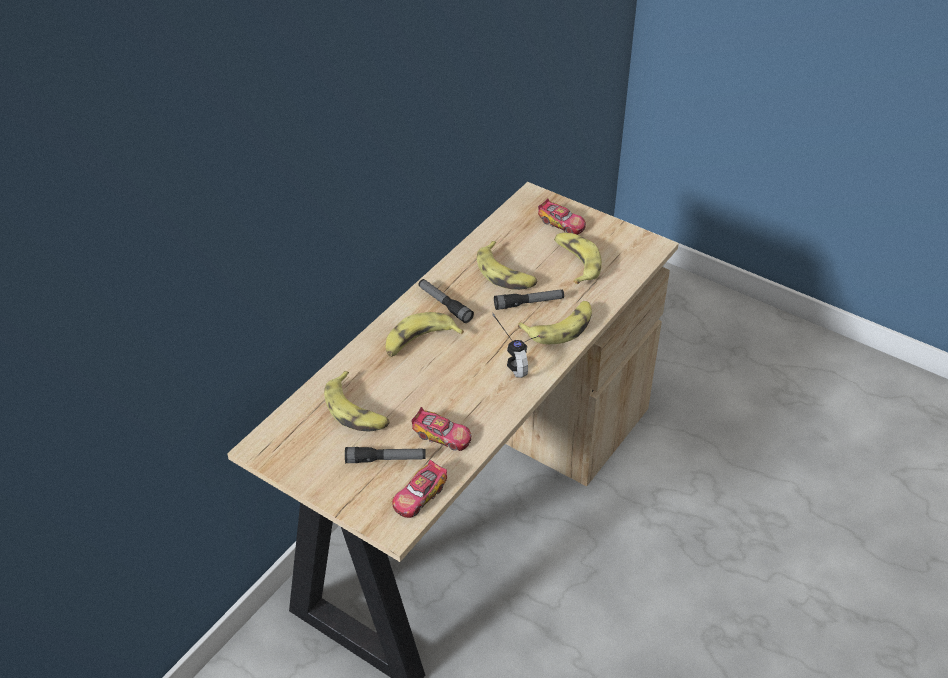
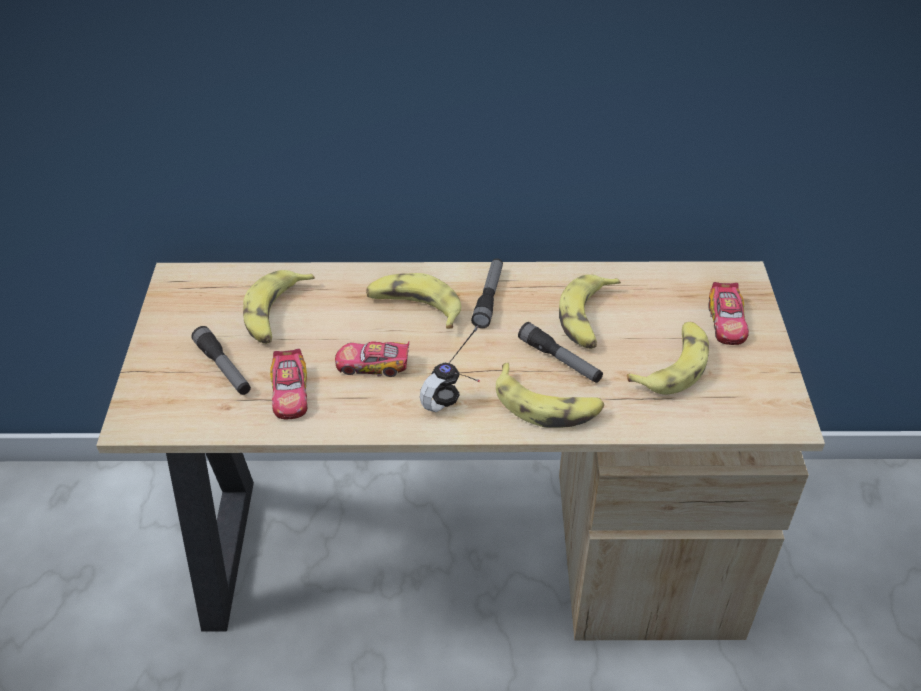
camera: 55 degrees right, 0 degrees up
(419, 496) = (189, 418): toy car -> toy car (372, 365)

